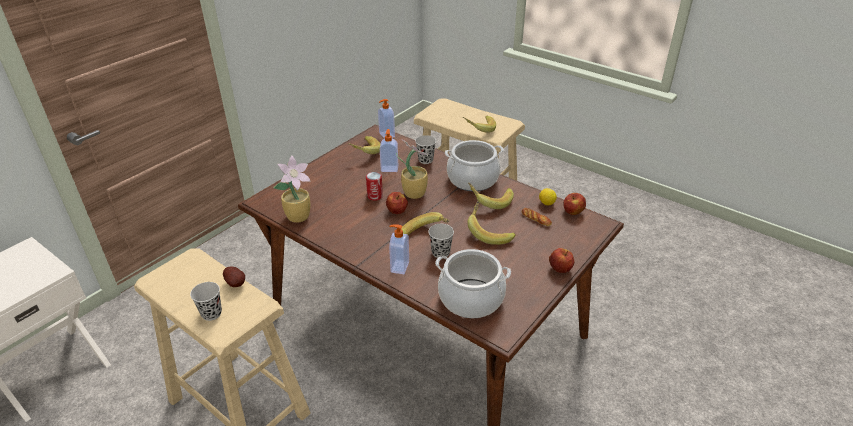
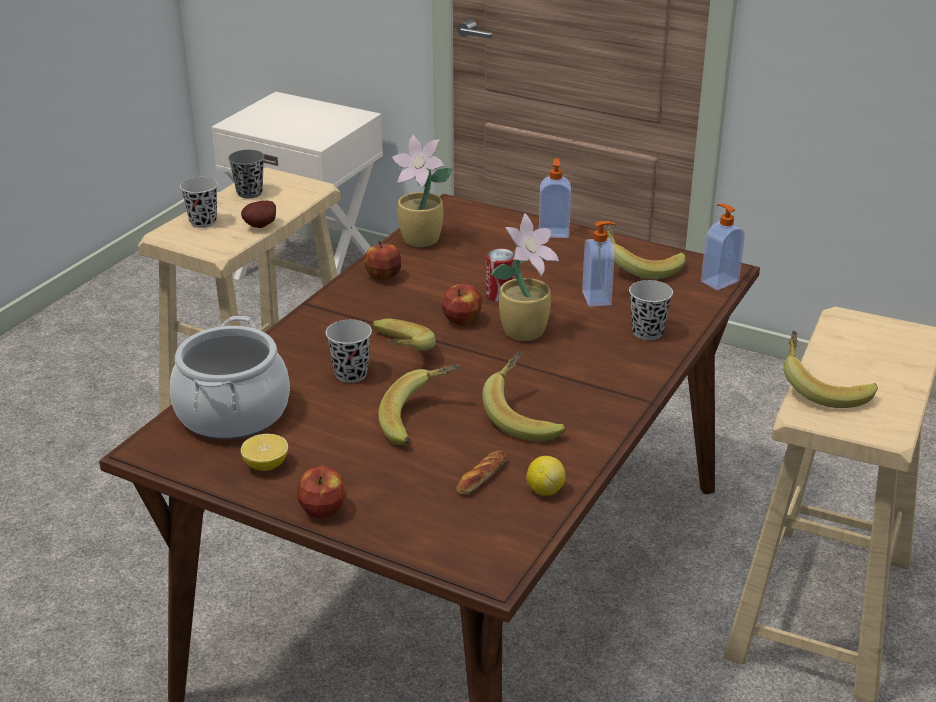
camera: 80 degrees right, 5 degrees down
(178, 288) = (249, 193): none -> grey cup
(399, 267) = (308, 339): soap dispenser -> soap dispenser (553, 232)
(472, 179) = (600, 391): cooking pot -> none
(522, 287) = (266, 465): none -> lemon
(573, 212) = (524, 529): apple -> apple (383, 277)

